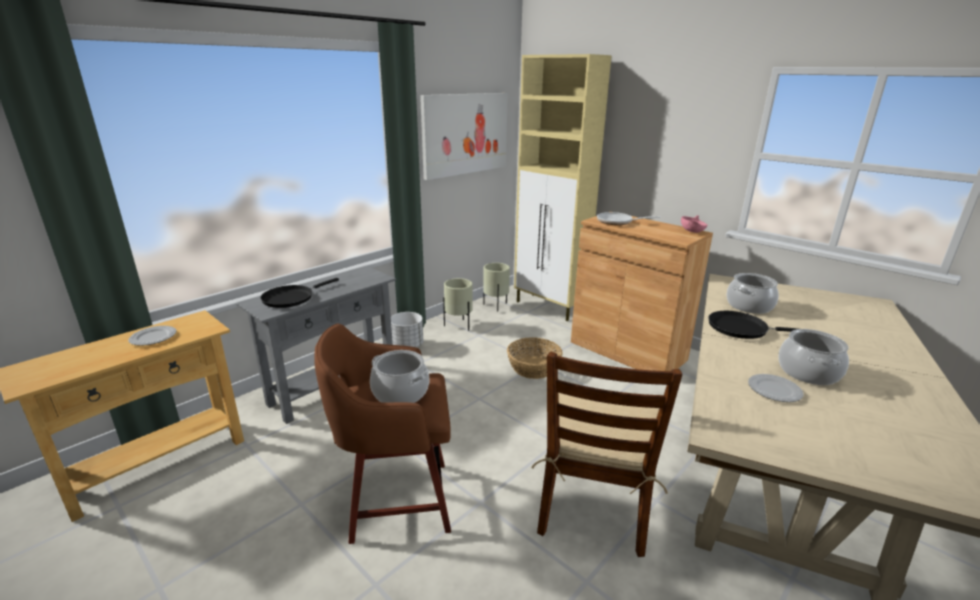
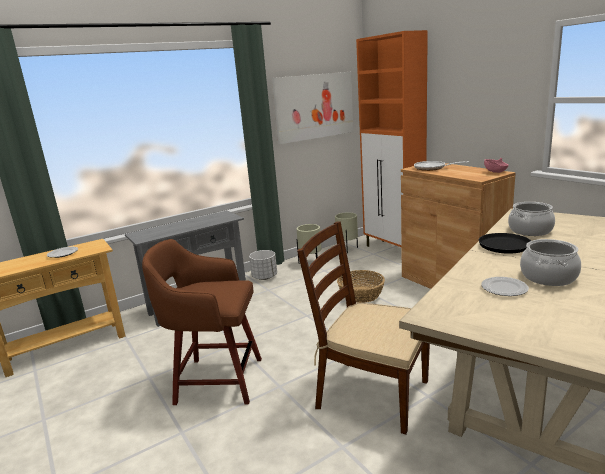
camera: 15 degrees right, 5 degrees down
(291, 298) = (162, 231): black frying pan -> none
(401, 392) = (211, 290): cooking pot -> none
(549, 307) = (394, 250): beige cabinet -> orange cabinet
(593, 503) = (371, 394): brown chair -> brown chair turned 90 degrees clockwise

